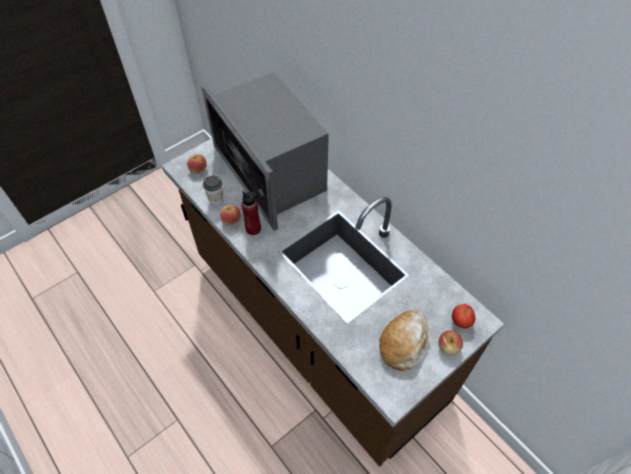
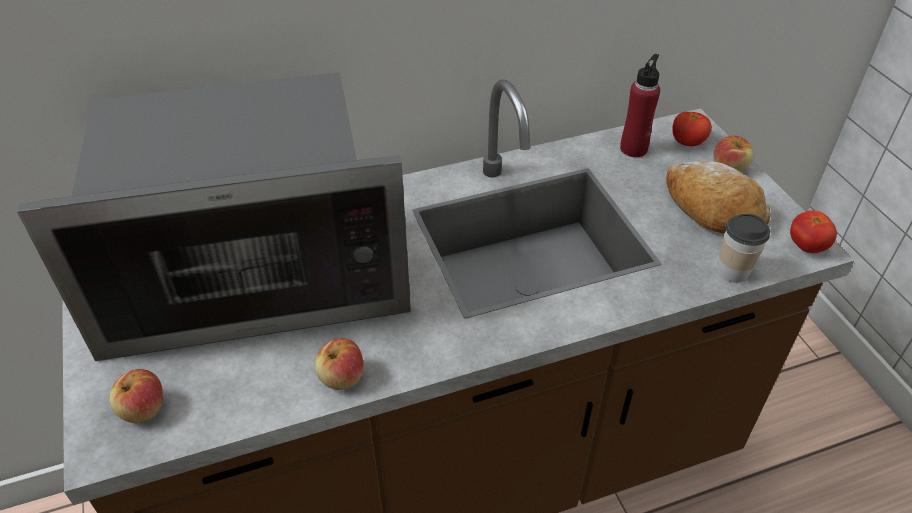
camera: 70 degrees left, 10 degrees down
(216, 200) = (268, 393): cup -> cup (733, 271)
(253, 229) = (388, 343): red bottle -> red bottle (633, 149)
(394, 396) = (806, 246): none -> tomato

